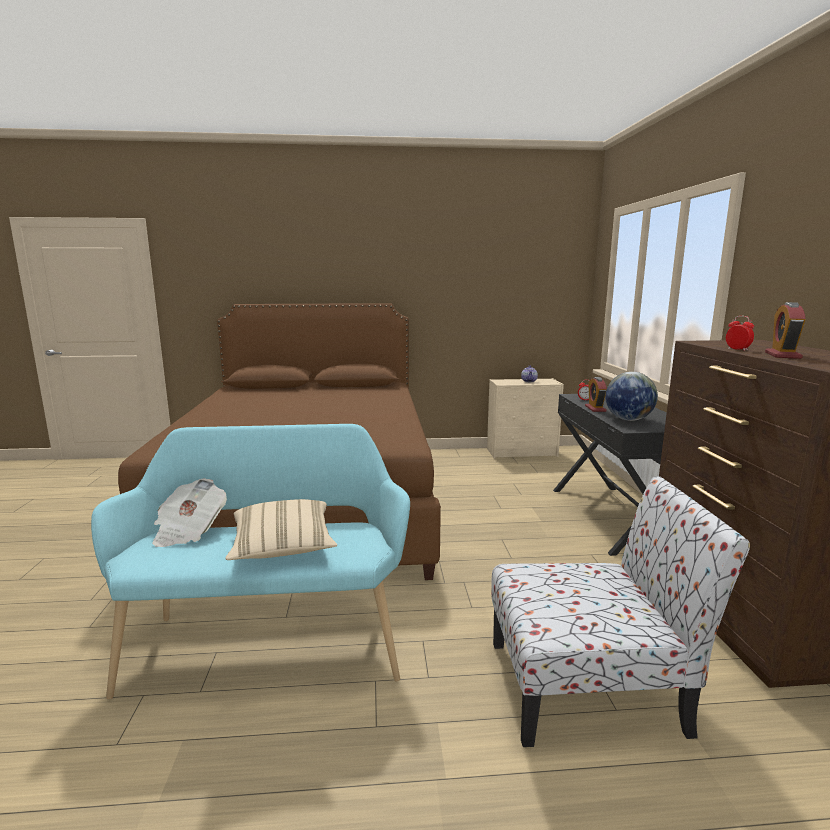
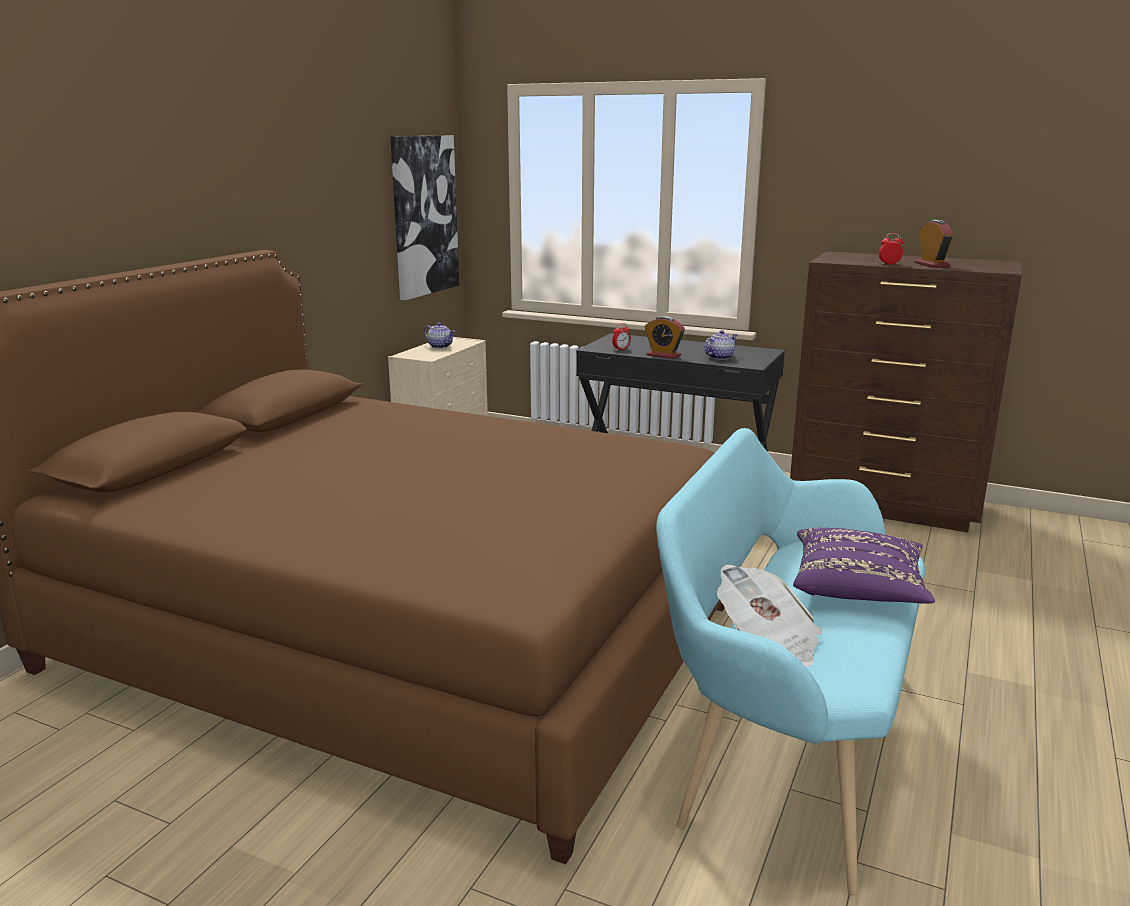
camera: 60 degrees left, 5 degrees up
(283, 547) = (857, 588): beige pillow -> purple pillow
(543, 298) = (424, 216): none -> picture
(589, 686) = (943, 591): chair -> none
(628, 419) = (719, 357): globe -> teapot
(782, 355) = (931, 265): alarm clock -> alarm clock turned 150 degrees counterclockwise

